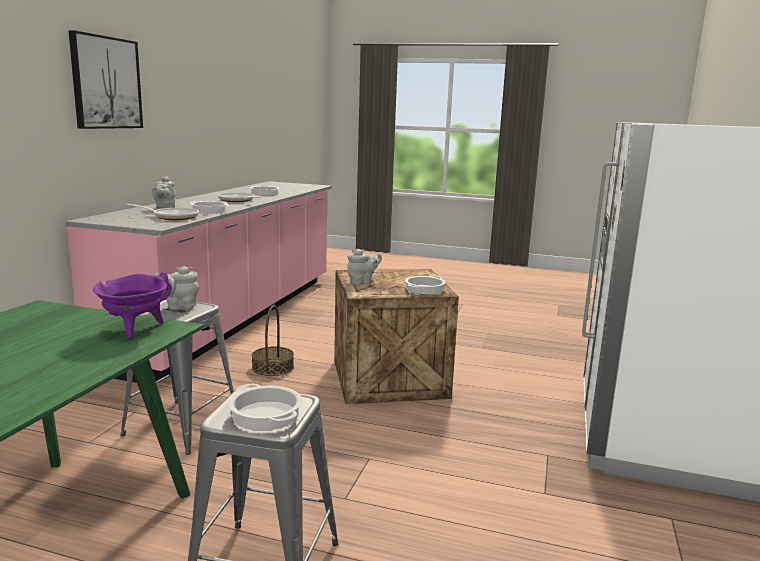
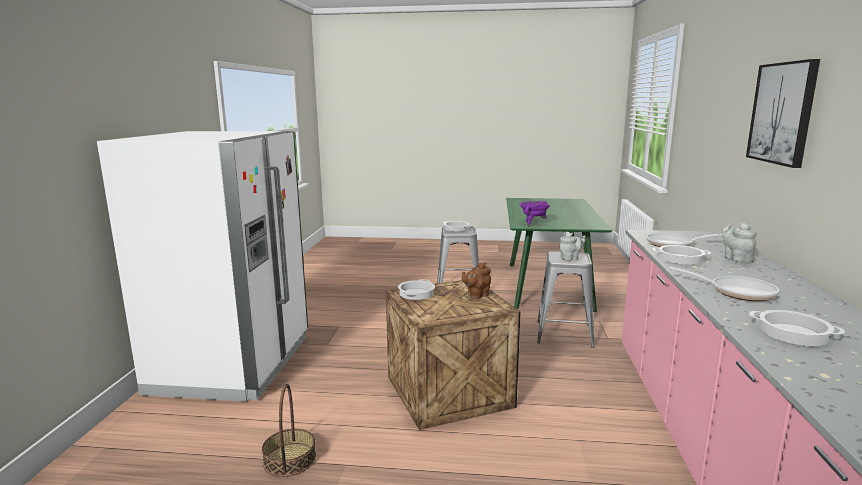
camera: 170 degrees right, 0 degrees up
(272, 367) = (566, 389): basket -> basket (290, 459)
(362, 282) = (476, 295): grey teapot -> brown teapot

